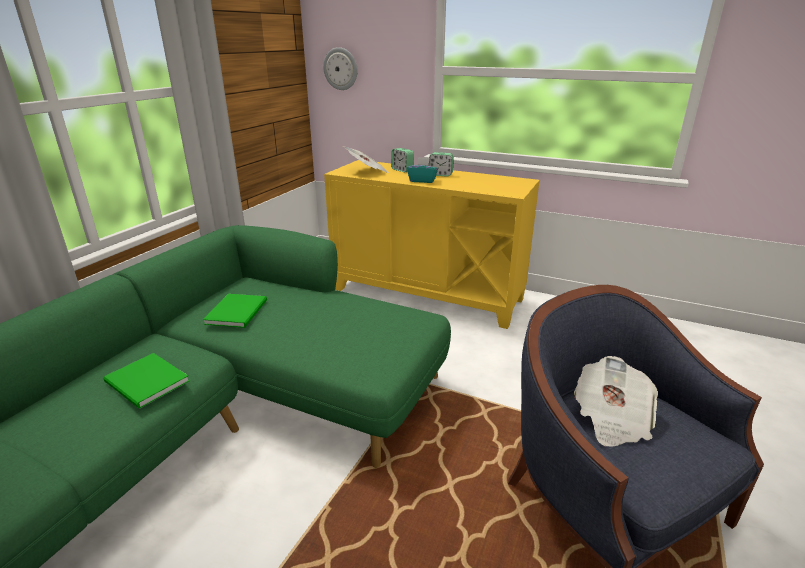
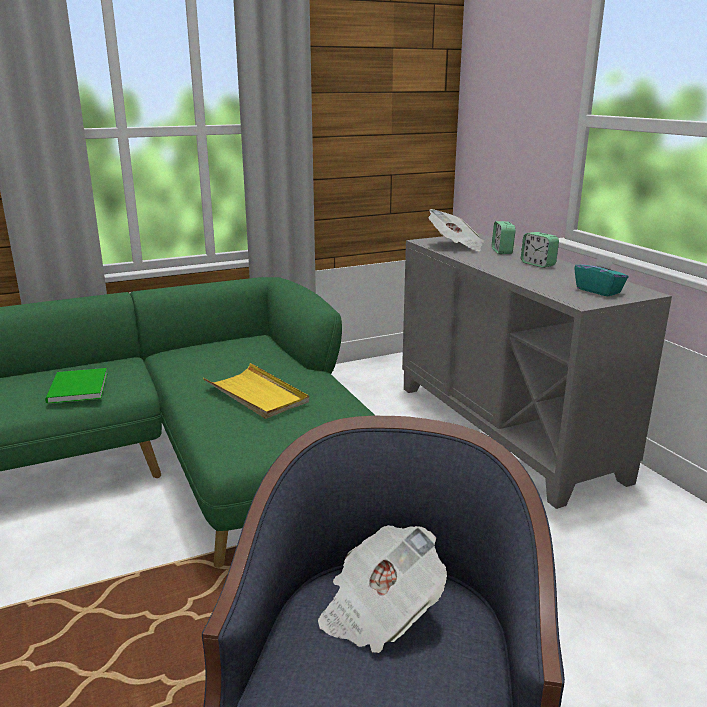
camera: 40 degrees right, 5 degrees down
(239, 311) = (210, 359): green book -> none
(326, 324) = (257, 394): none -> yellow tray
(341, 69) = (487, 115): wall clock -> none
(422, 180) = (498, 266): turquoise tissue box -> turquoise tissue box (598, 291)
(427, 294) = (505, 430): yellow cabinet -> grey cabinet

